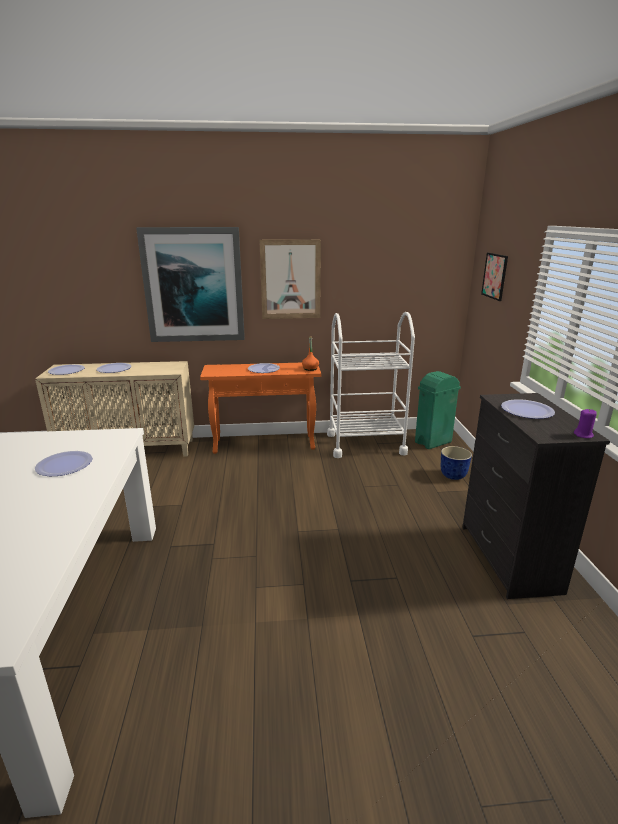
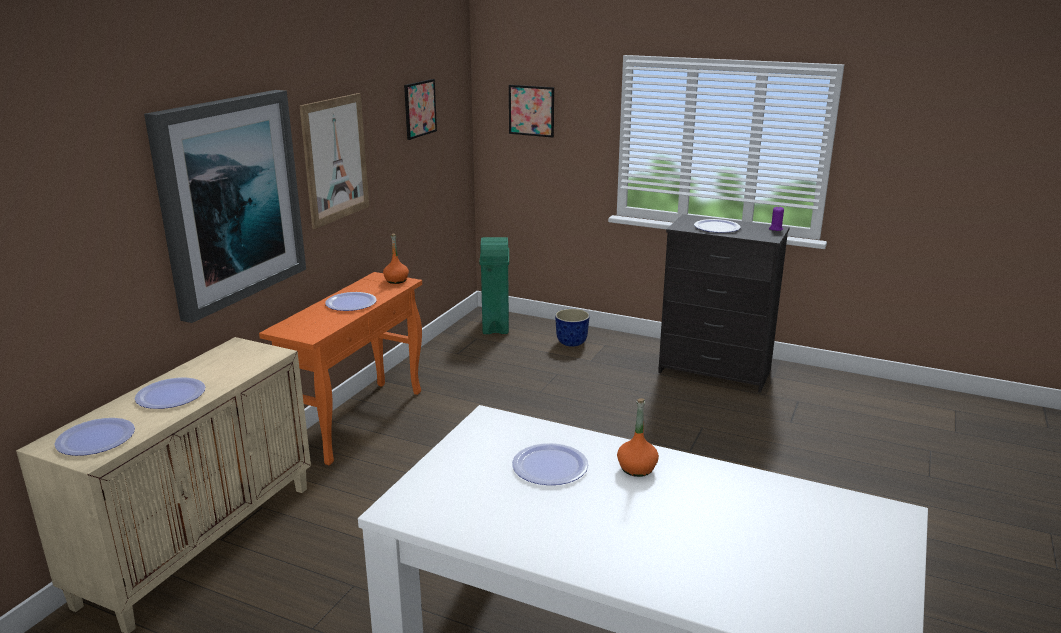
camera: 60 degrees left, 0 degrees up
(67, 493) = (636, 468): none -> orange bottle
(365, 444) = (450, 360): white cart -> none
(394, 260) = (420, 108): none -> picture

